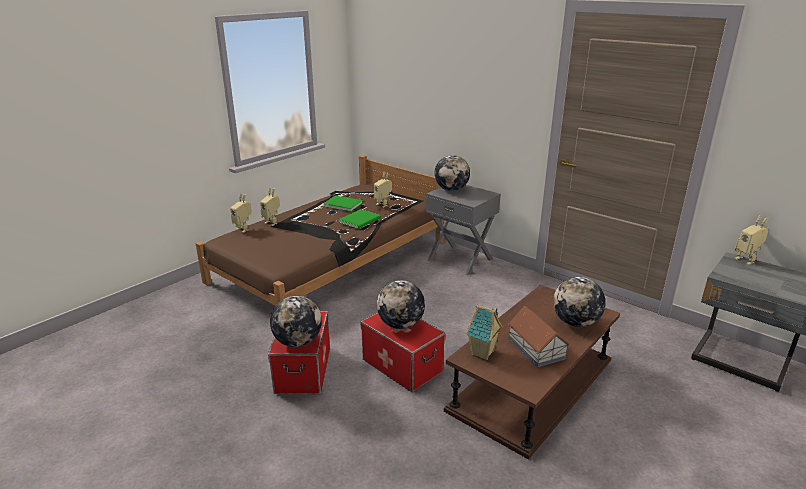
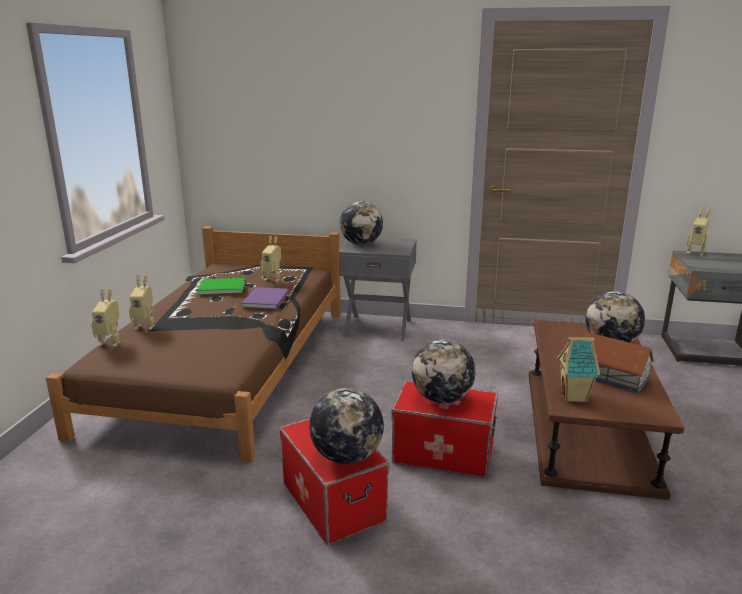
camera: 30 degrees left, 5 degrees down
(361, 220) = (268, 299): green book -> purple book

